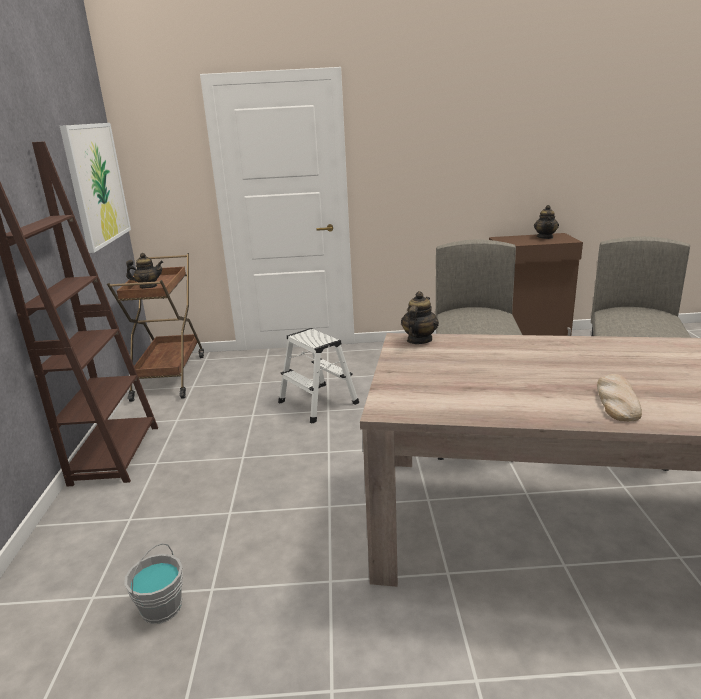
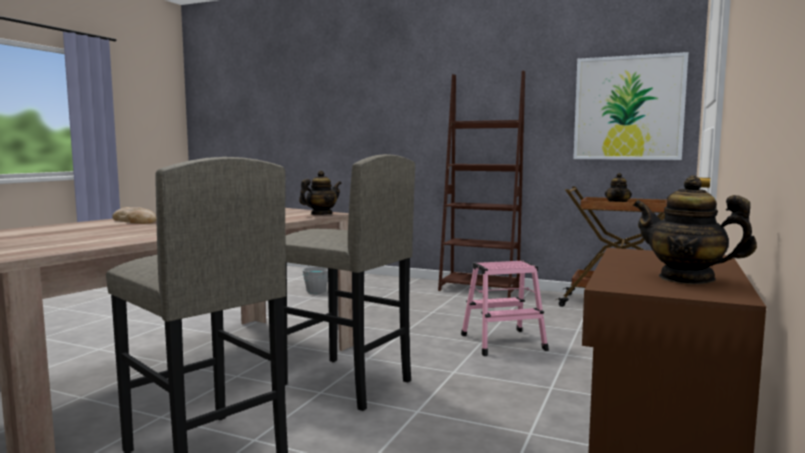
camera: 115 degrees right, 15 degrees down
(318, 402) = (502, 342): white step ladder -> pink step ladder
(419, 340) = (321, 214): teapot -> teapot turned 90 degrees counterclockwise

